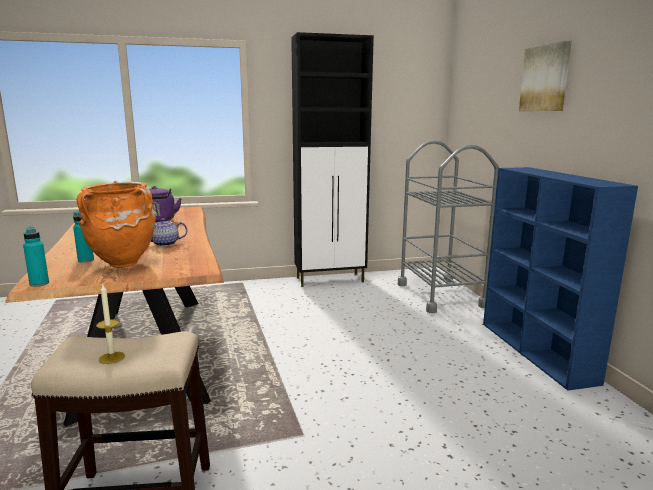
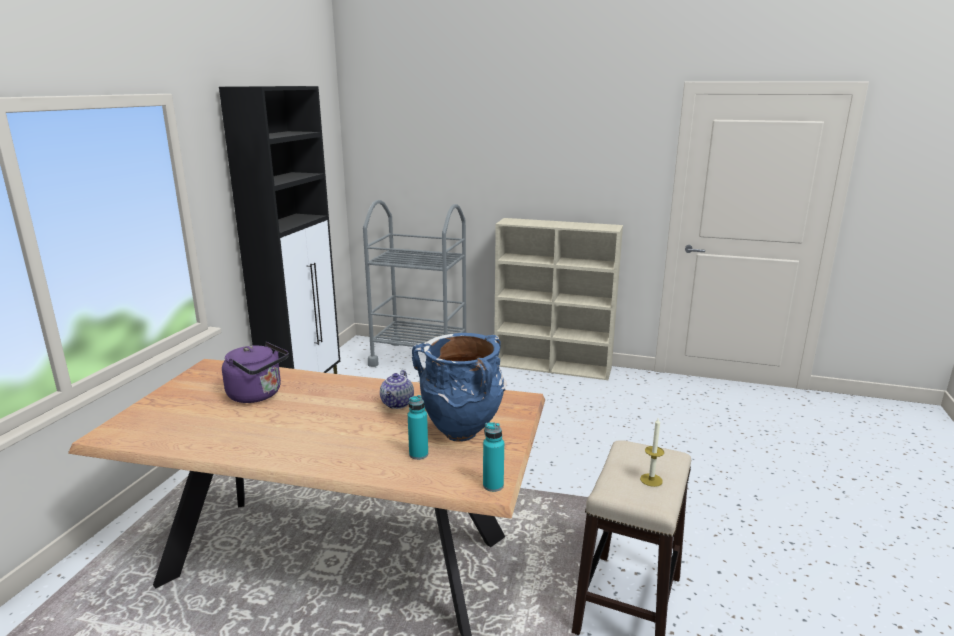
camera: 60 degrees left, 5 degrees up
(124, 264) = (463, 433): orange vase -> blue vase
(536, 352) = (553, 367): blue bookcase -> beige bookcase
(545, 78) = (508, 140): picture -> none

